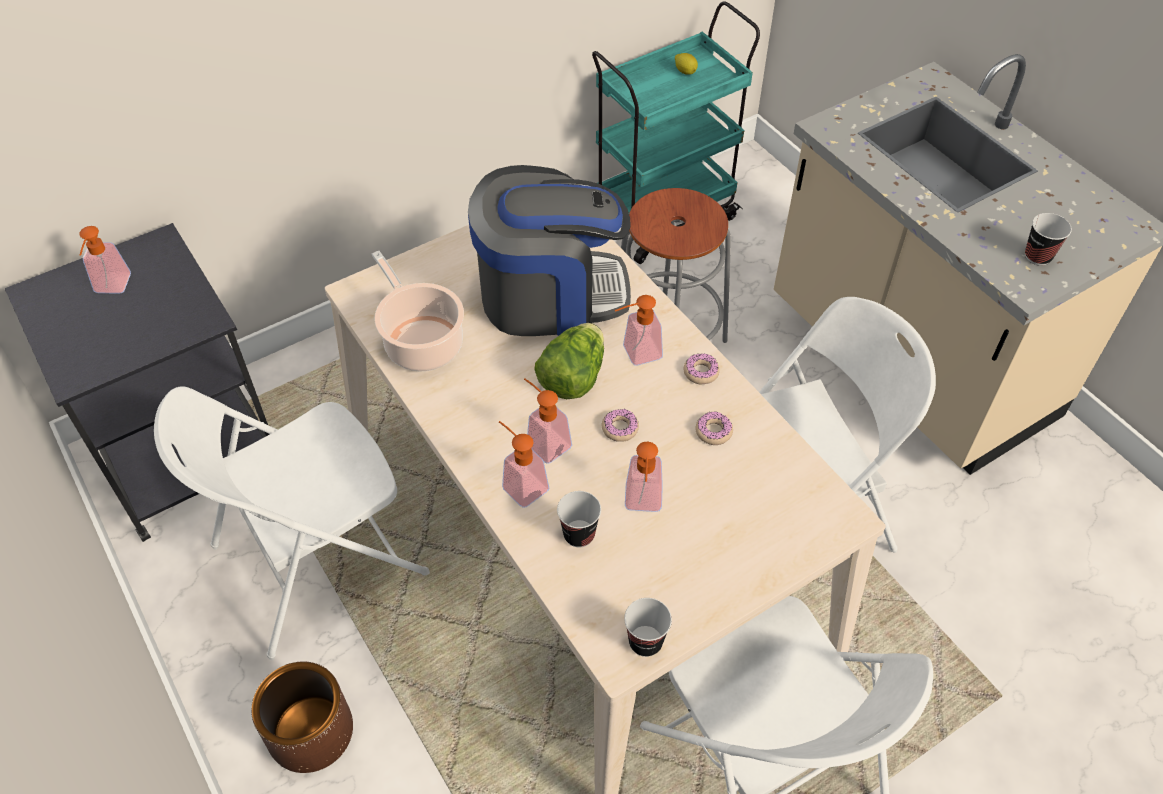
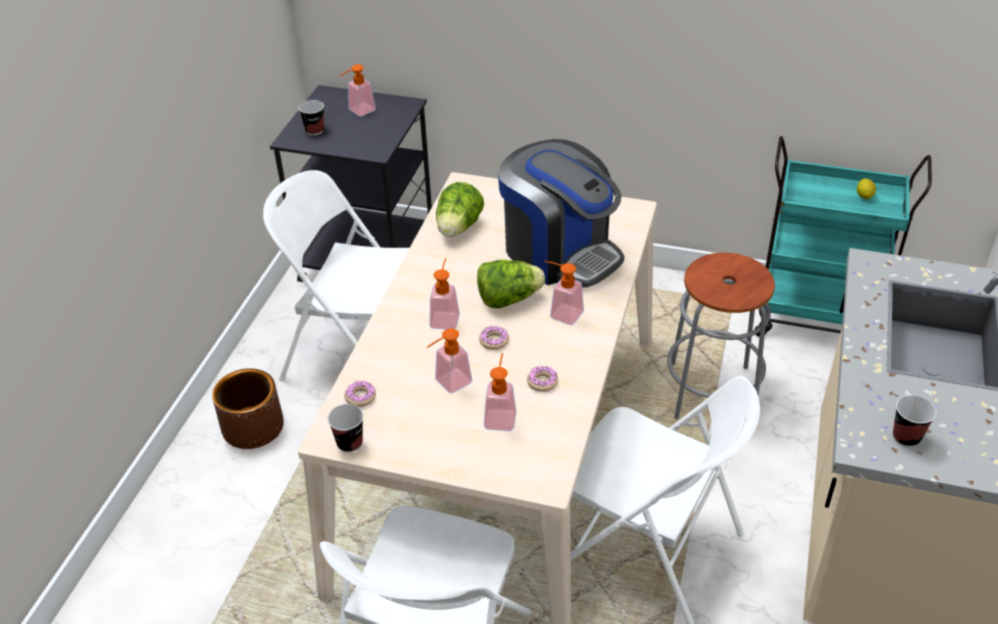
camera: 50 degrees right, 10 degrees down
(421, 342) = (458, 228): cooking pot -> lettuce
(520, 484) = (404, 327): soap dispenser -> soap dispenser (501, 415)
(579, 534) = (395, 371): cup -> cup (315, 130)
(701, 372) = (584, 349): donut -> donut (360, 397)

